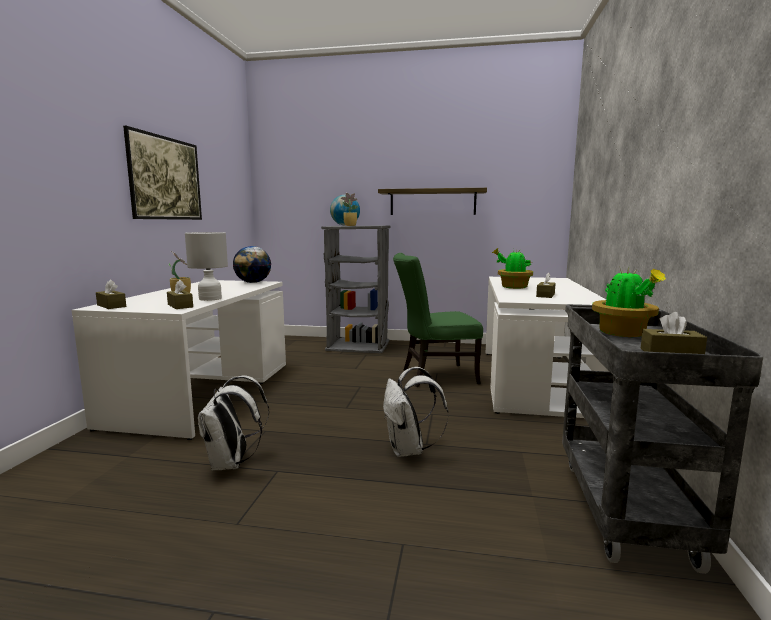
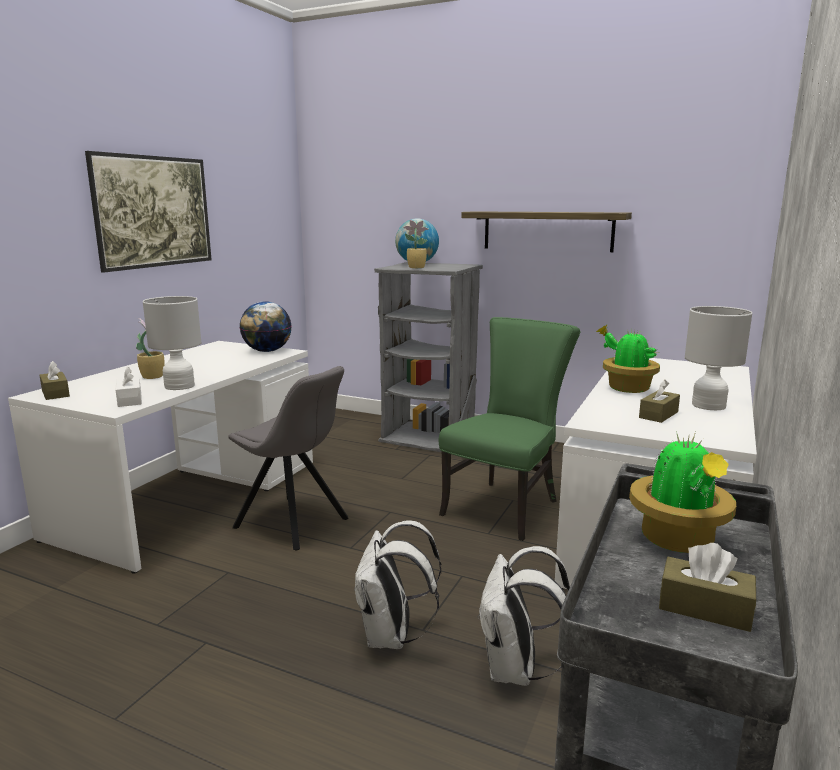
camera: 15 degrees right, 5 degrees up
(180, 306) = (129, 400): brown tissue box -> white tissue box
(232, 463) = (160, 620): white backpack -> white backpack (515, 670)
(294, 399) = (293, 523): none -> grey chair
(434, 376) = (505, 505): green chair -> green chair turned 120 degrees clockwise
(567, 291) = (709, 406): none -> grey table lamp

